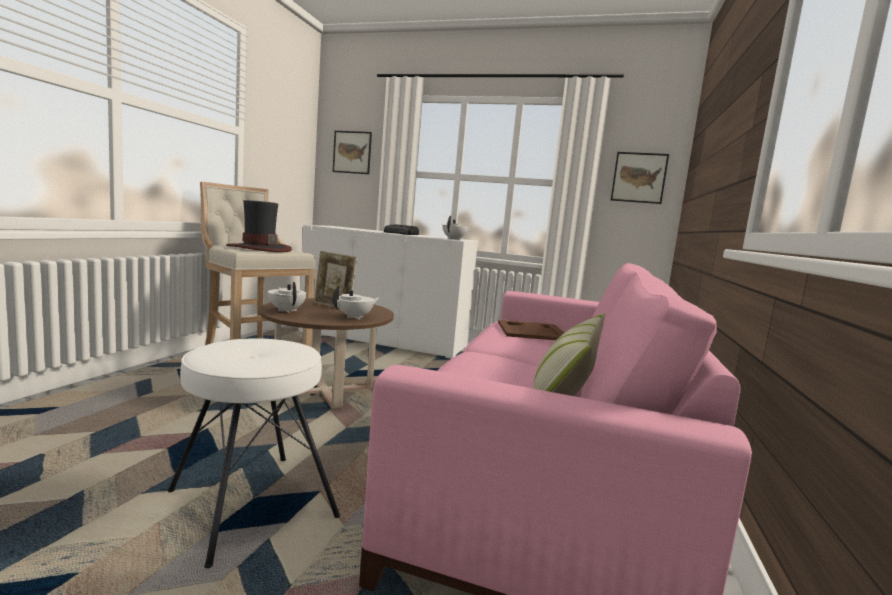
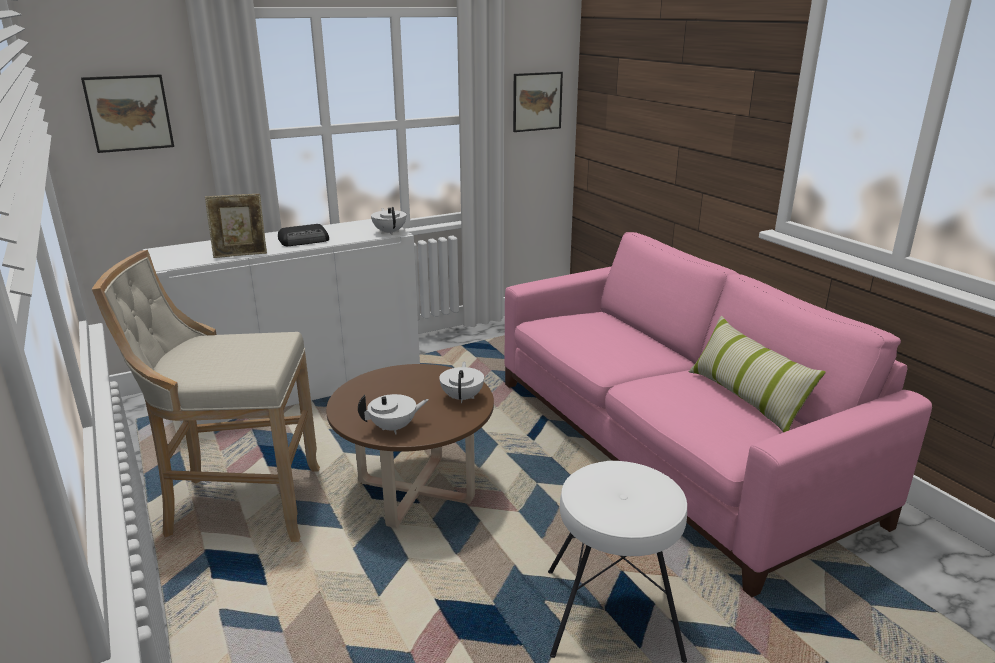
camera: 45 degrees left, 15 degrees up
(259, 249) = (230, 356): hat -> none
(286, 311) = (394, 428): white teapot -> white teapot turned 150 degrees clockwise
(333, 306) = (397, 392): picture frame -> picture frame (241, 255)
(531, 331) = (591, 332): brown tray -> none

